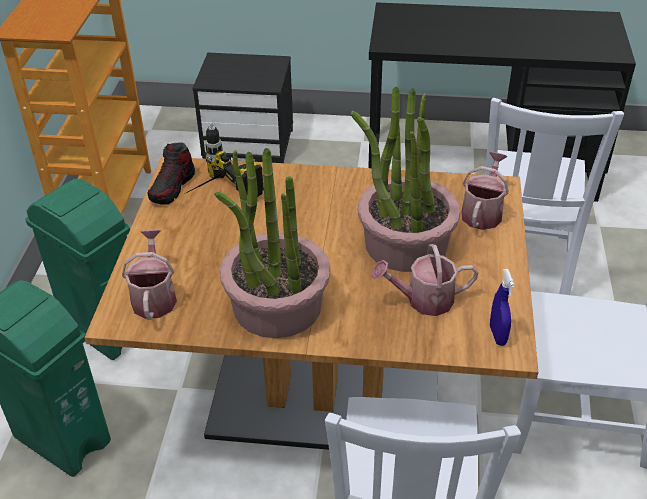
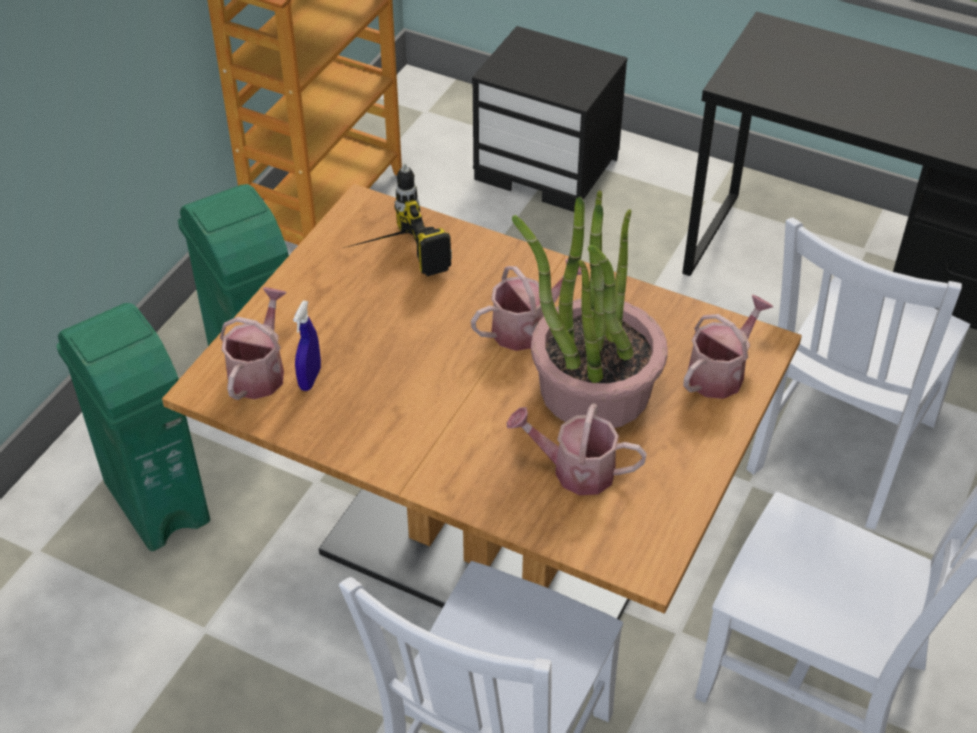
camera: 20 degrees right, 5 degrees up
(172, 187) = (346, 231): shoe -> none
(276, 306) = (394, 424): potted plant -> none
(336, 217) = (526, 327): none -> watering can
(497, 335) = (642, 543): blue spray bottle -> blue spray bottle (310, 379)

